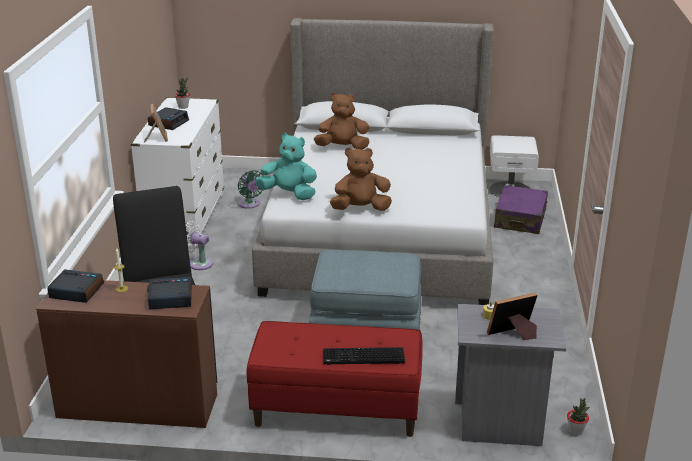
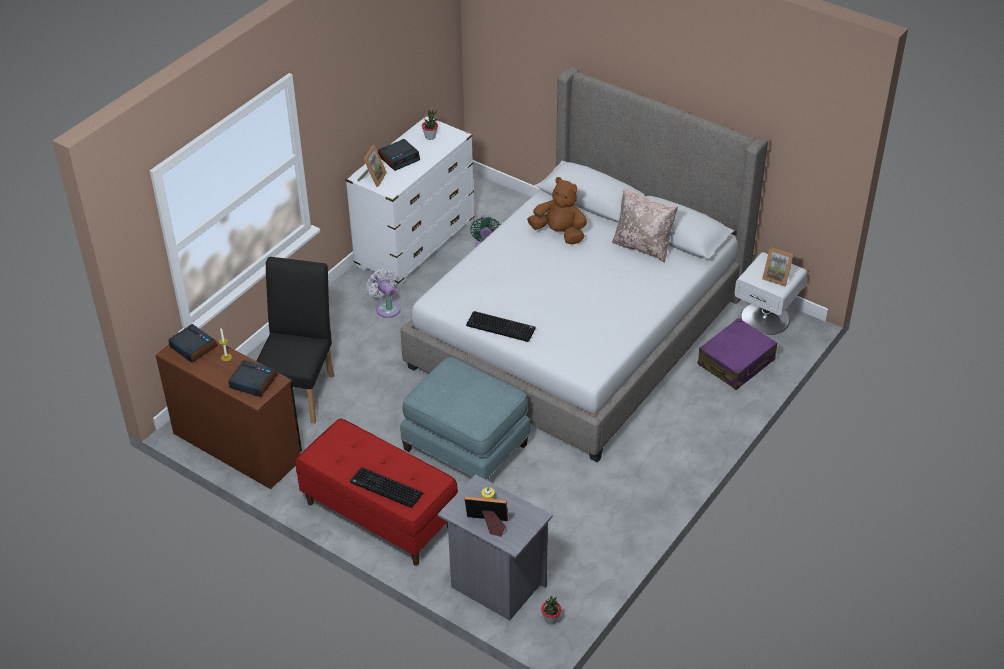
camera: 30 degrees right, 15 degrees up
(289, 194) = (455, 284): turquoise plush toy -> none
(360, 209) = (501, 327): brown plush toy -> keyboard
(417, 140) = (643, 246): none -> beige pillow
(520, 145) = (777, 277): none -> picture frame

